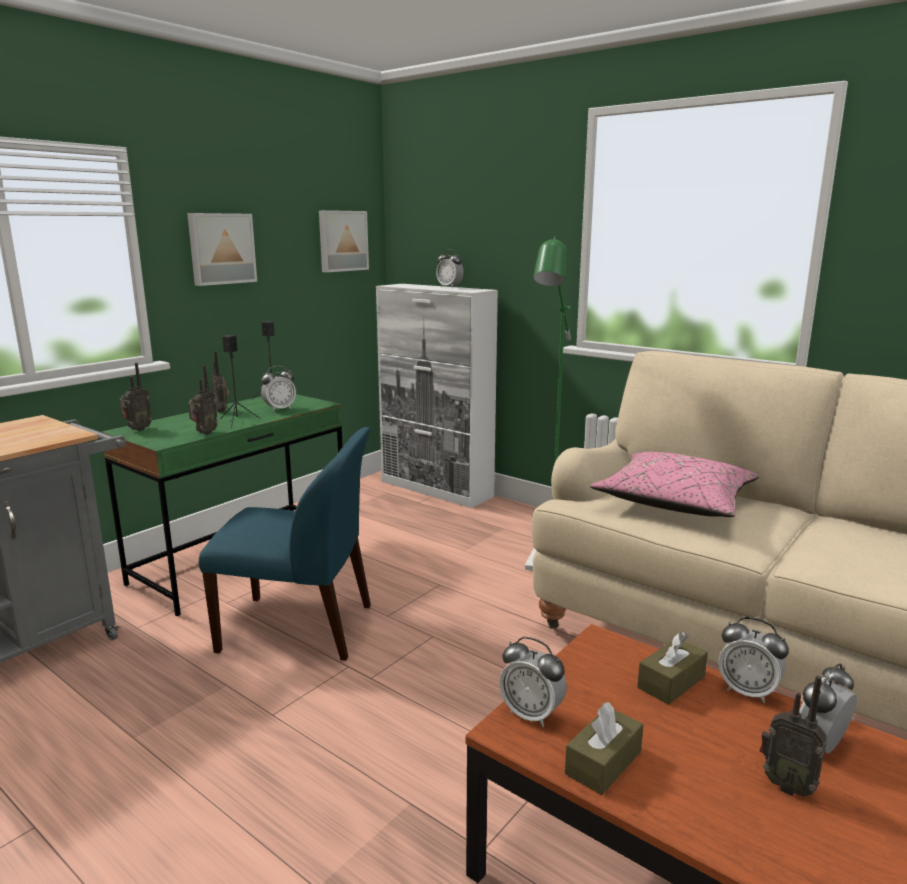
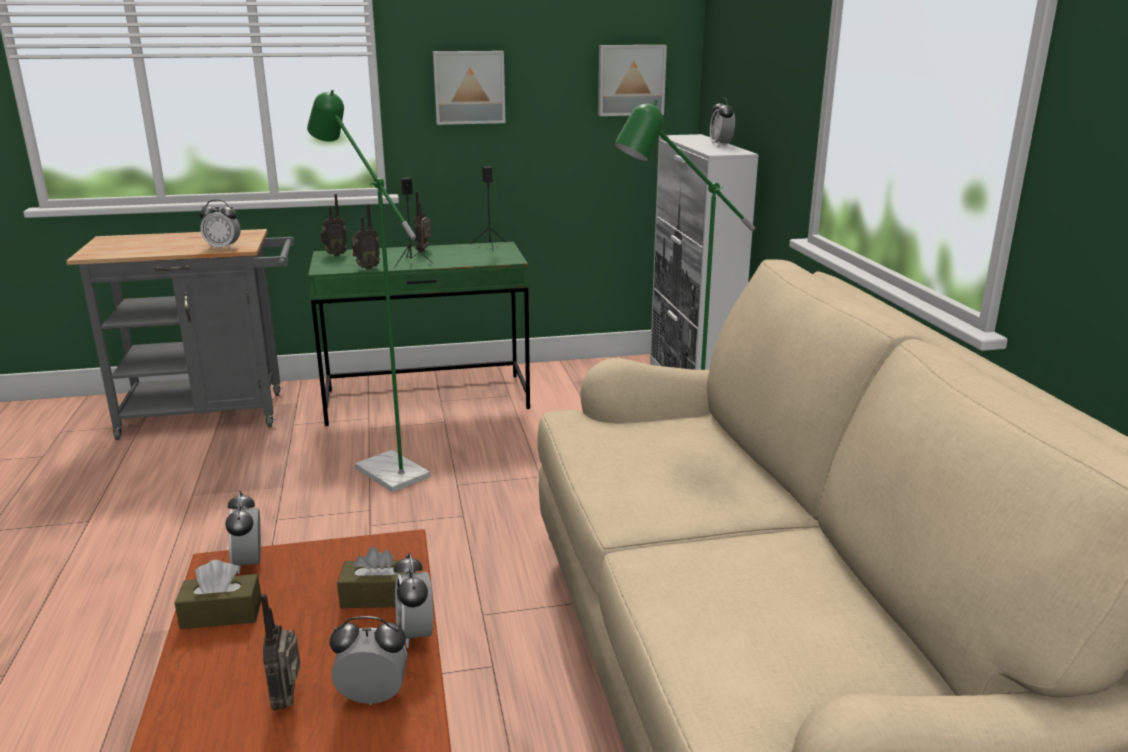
camera: 40 degrees right, 5 degrees up
(279, 409) = (467, 258): alarm clock -> alarm clock (223, 248)
(300, 628) = (384, 468): blue chair -> green floor lamp
(675, 502) = (665, 451): pink pillow -> none

